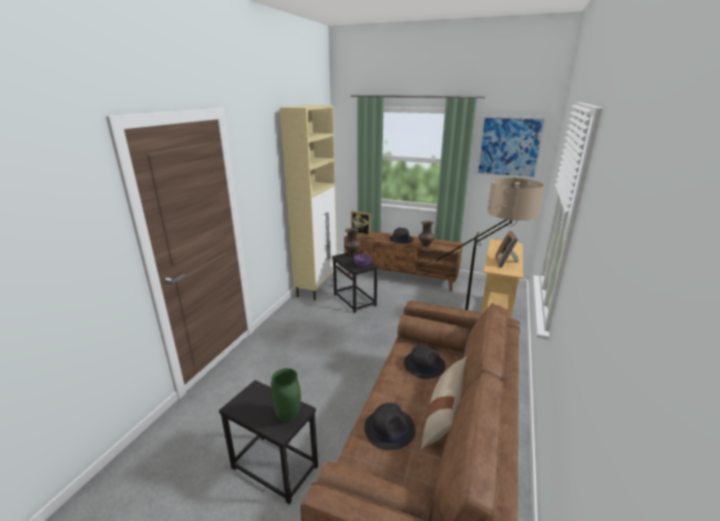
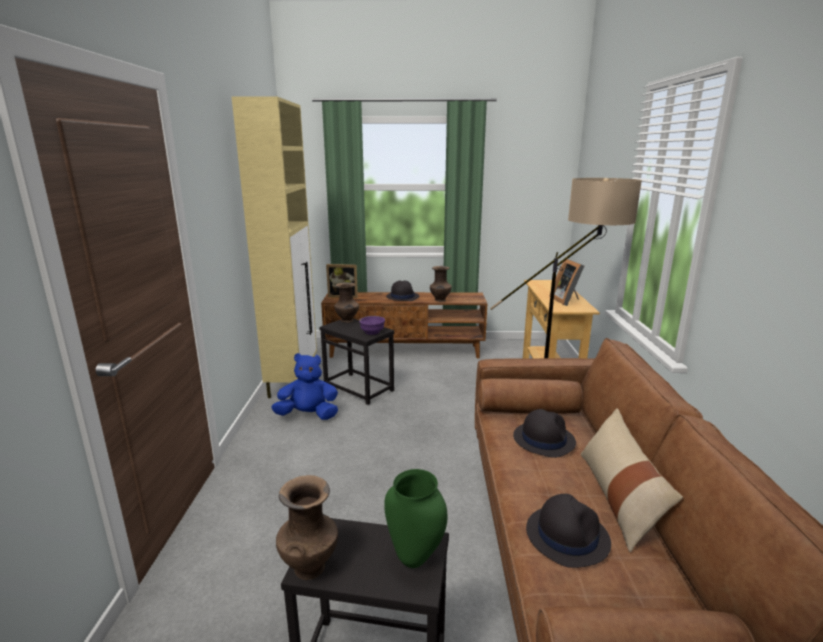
camera: 20 degrees left, 5 degrees down
(236, 405) = (309, 566): none -> brown vase
(314, 313) = (308, 415): none -> blue plush toy
(509, 147) = (527, 164): picture -> none

